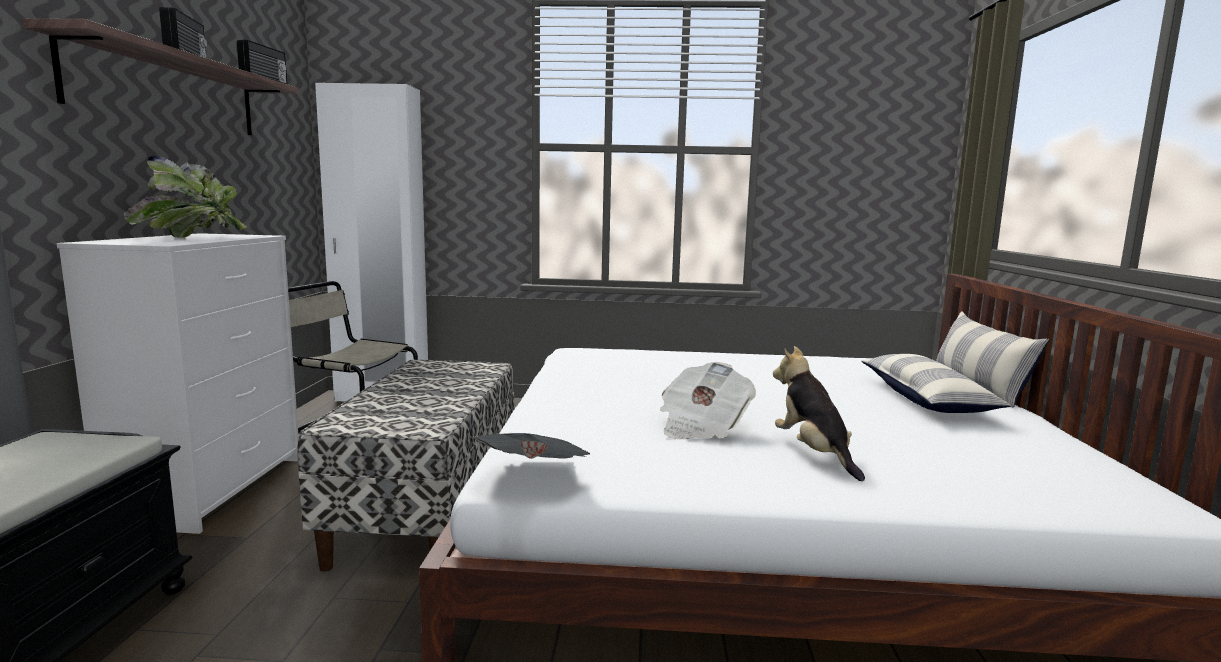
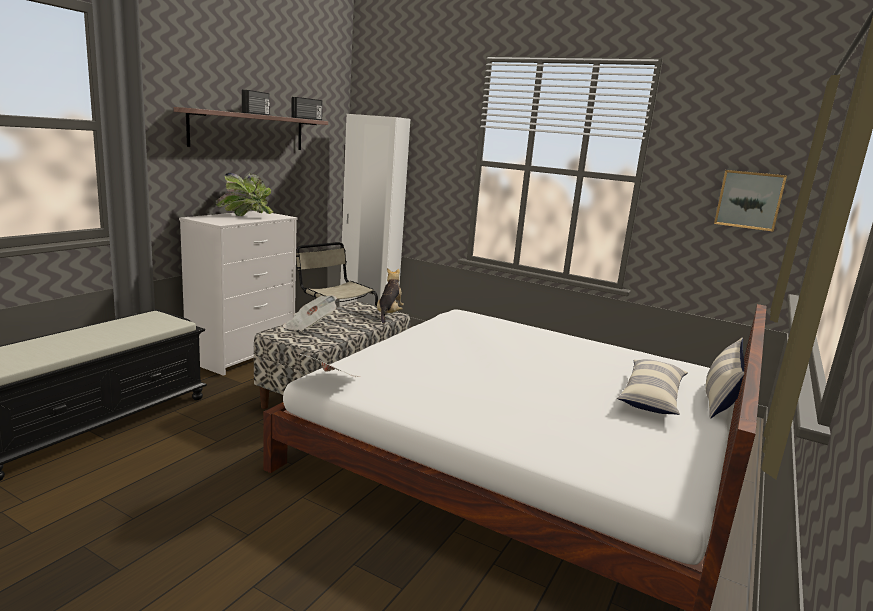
camera: 25 degrees right, 5 degrees up
(701, 426) = (458, 378): newspaper -> newspaper (310, 326)
(813, 453) = (499, 408): plush toy -> plush toy (389, 314)
(883, 163) = (749, 200): none -> picture

